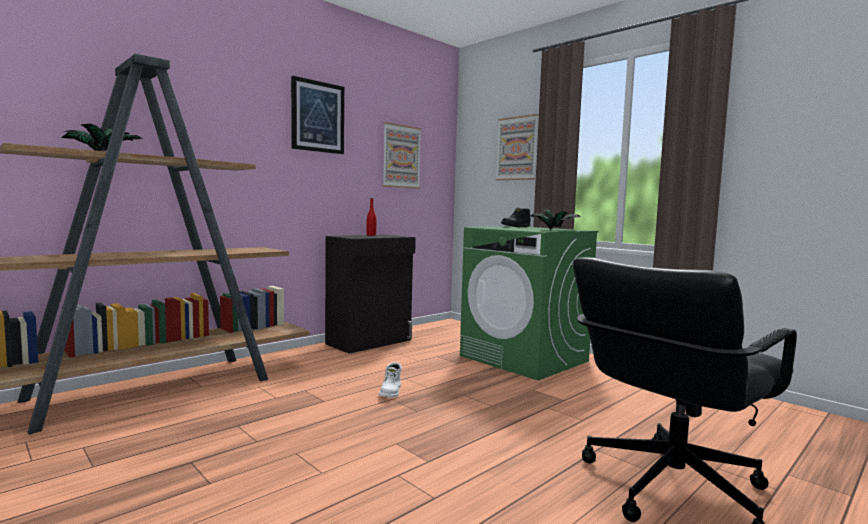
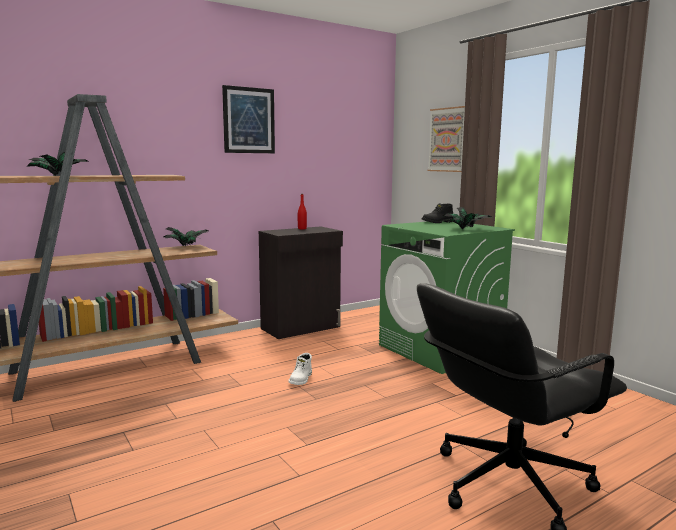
camera: 10 degrees right, 5 degrees up
(251, 248) = (187, 246): none -> potted plant
(401, 156) = (334, 150): picture -> none

